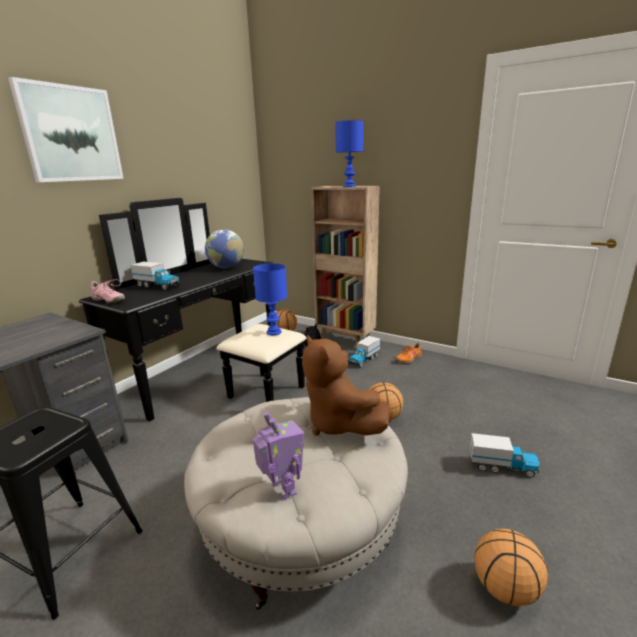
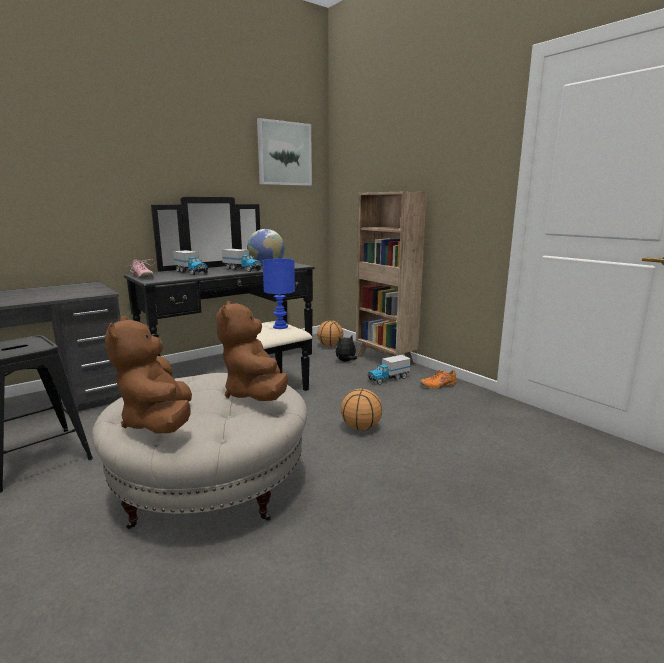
camera: 20 degrees right, 5 degrees down
(71, 134) = (137, 136): picture -> picture (284, 153)
(282, 490) = (159, 423): toy robot -> brown plush toy
(349, 186) = (393, 191): blue table lamp -> none
(502, 466) = (448, 493): toy truck -> toy truck (242, 269)
(504, 588) = (347, 582): basketball -> none

